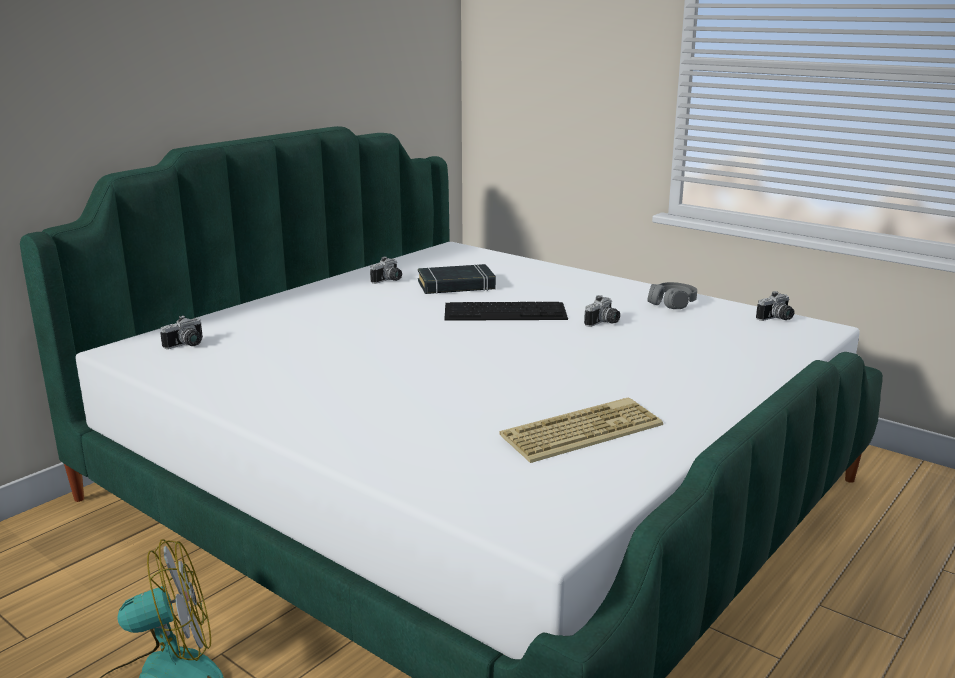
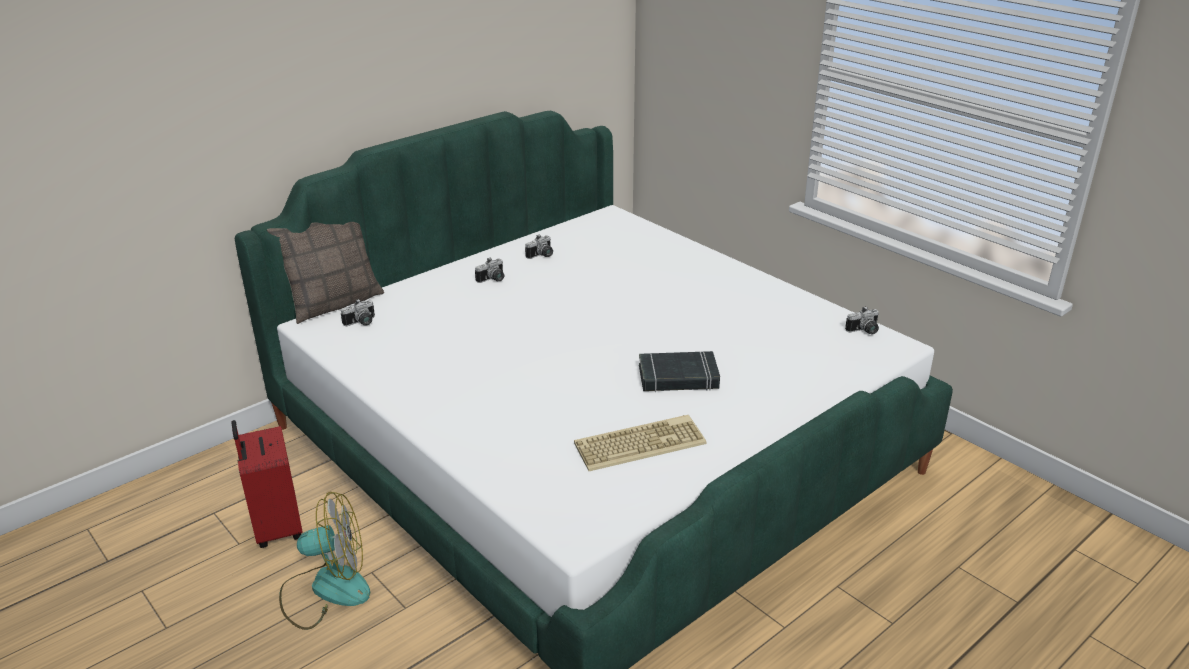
camera: 10 degrees right, 10 degrees up
(79, 614) = (276, 528): none -> red suitcase
(148, 330) = (334, 303): none -> pillow
(456, 285) = (598, 266): black book -> black book (678, 377)
(506, 311) = (630, 303): keyboard -> none
(604, 323) = (708, 324): camera -> camera (493, 280)
(672, 303) = (779, 304): grey headphones -> none

